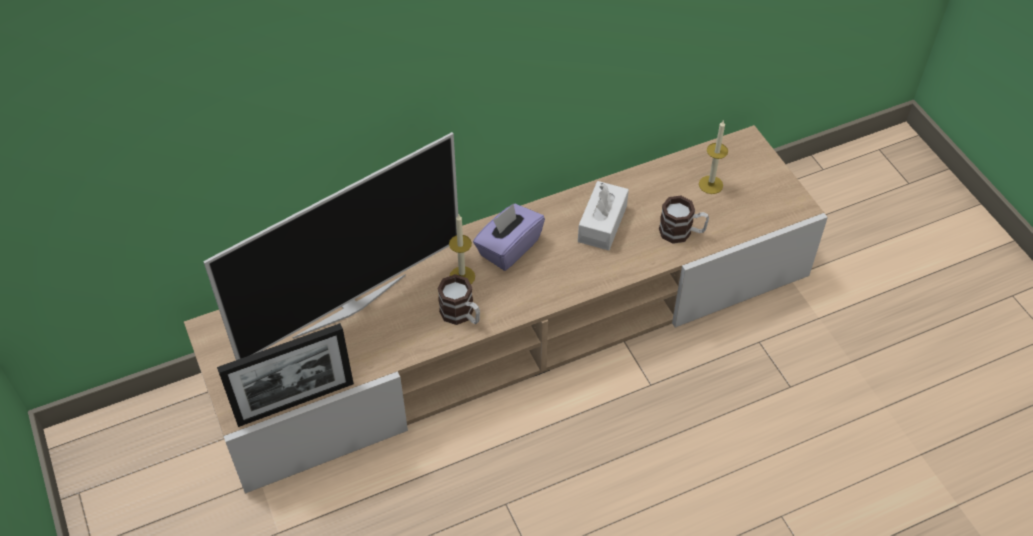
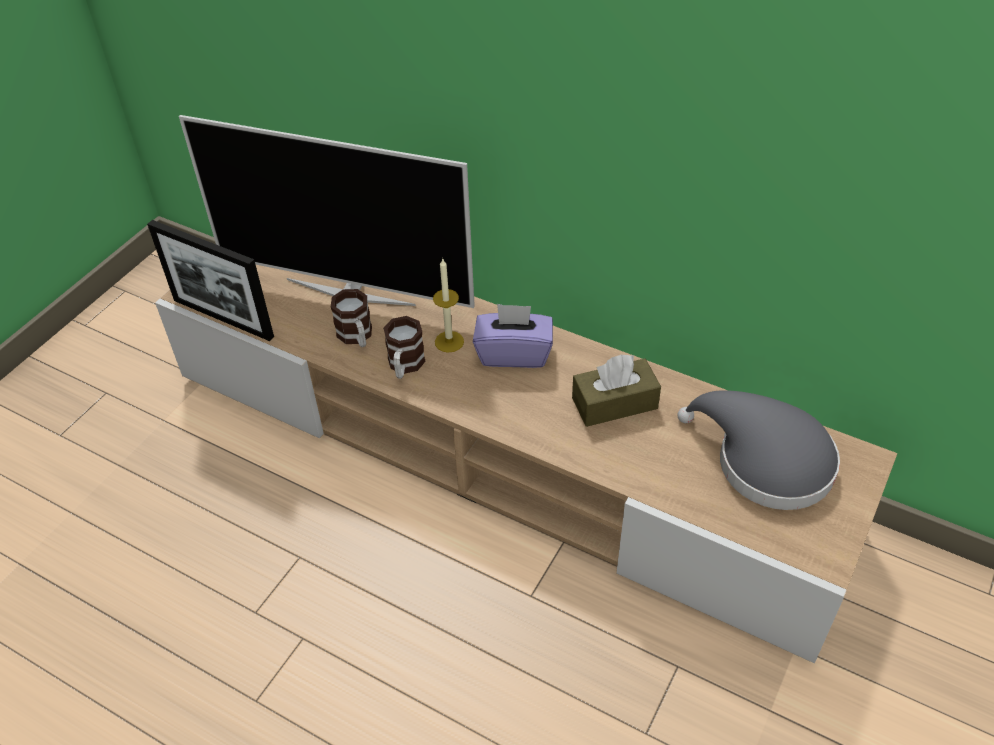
camera: 55 degrees right, 5 degrees down
(602, 224) = (614, 403): white tissue box -> brown tissue box
(682, 232) = (672, 472): mug -> mug (357, 337)
(710, 184) = (765, 461): candle -> grey hat

